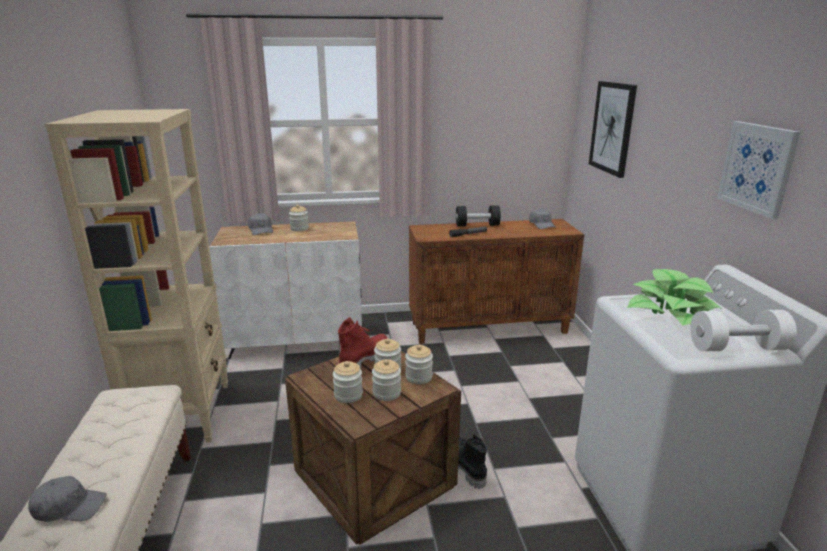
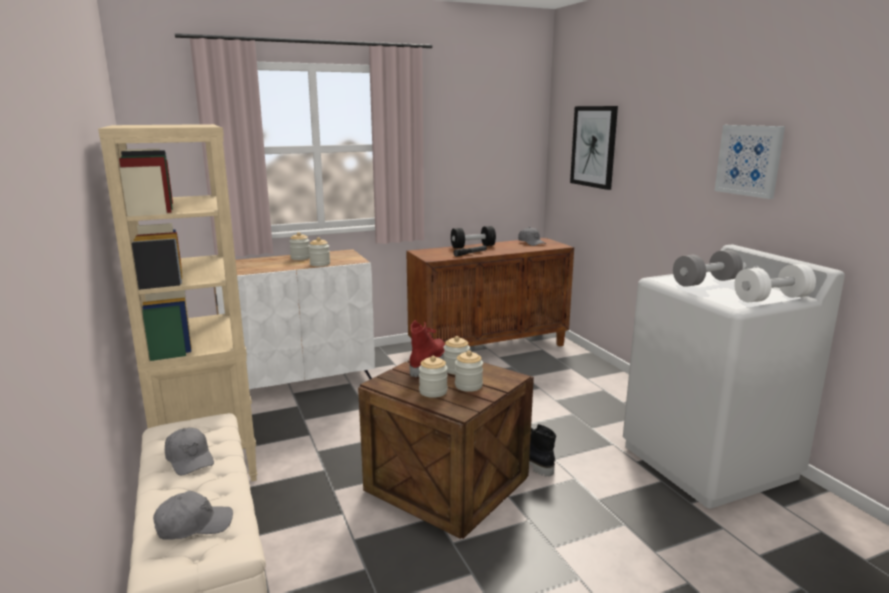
camera: 15 degrees left, 5 degrees down
(261, 230) = (259, 261): grey cap -> grey cap (190, 458)
(418, 377) = (489, 371): jar -> jar (320, 264)
(671, 312) = (705, 282): potted plant -> grey dumbbell

